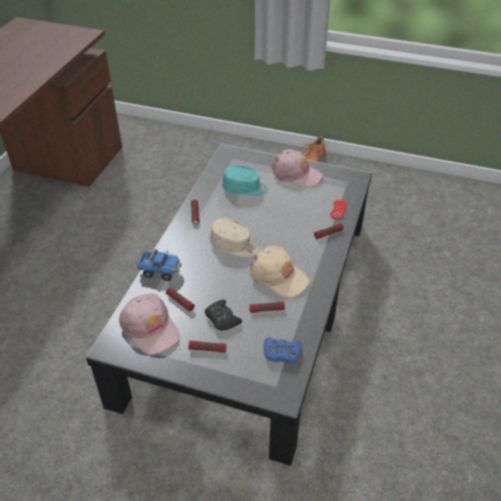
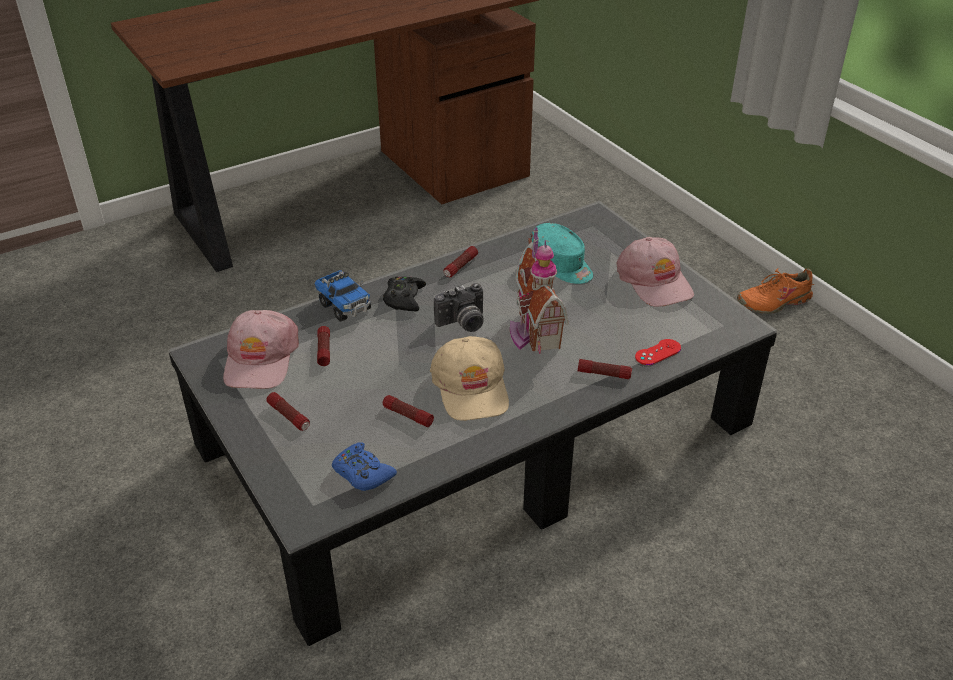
camera: 40 degrees right, 5 degrees down
(222, 319) = (345, 394): black game controller -> black game controller (404, 298)
(234, 245) = (463, 324): beige cap -> camera
(273, 231) = (533, 332): none -> toy house

